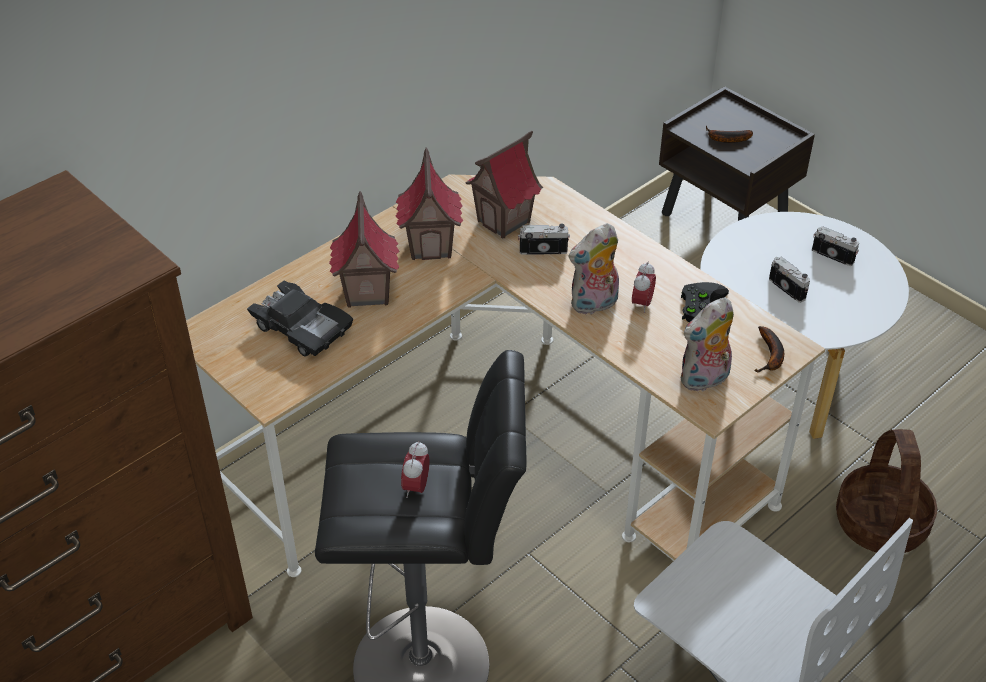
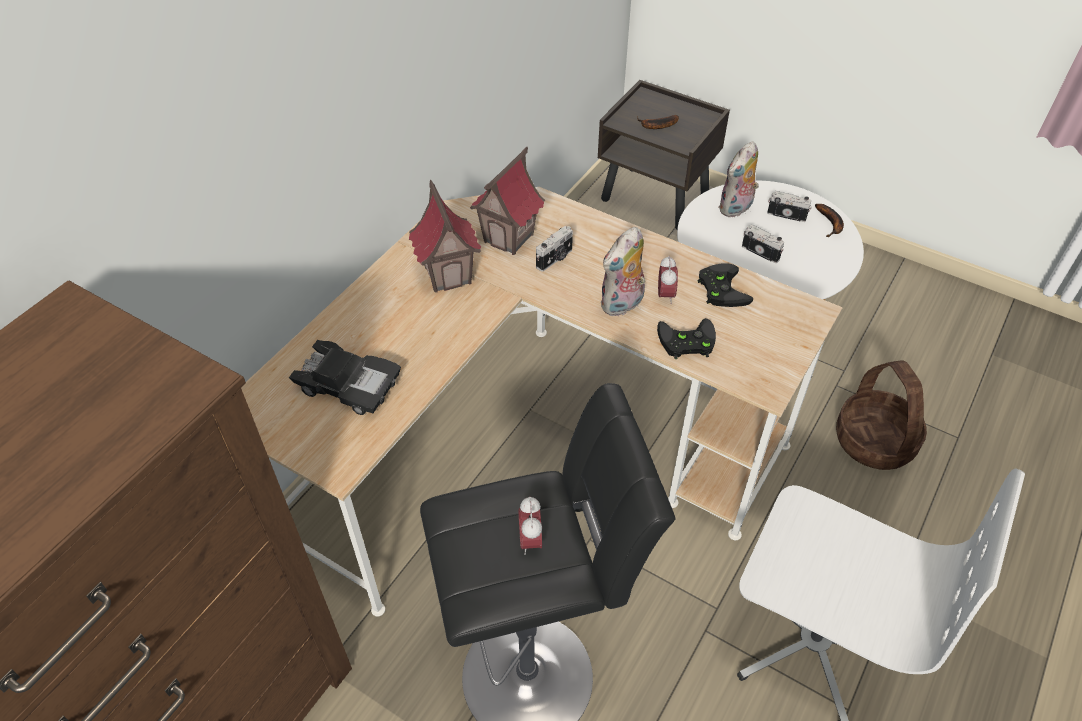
camera: 15 degrees left, 5 degrees up
(366, 293) = (401, 335): toy house -> none
(543, 249) = (555, 259): camera -> camera turned 150 degrees clockwise
(644, 351) = (685, 342): none -> black game controller
(704, 380) = (750, 360): plush toy -> plush toy (736, 209)
(770, 356) = (799, 324): banana -> banana (831, 224)

